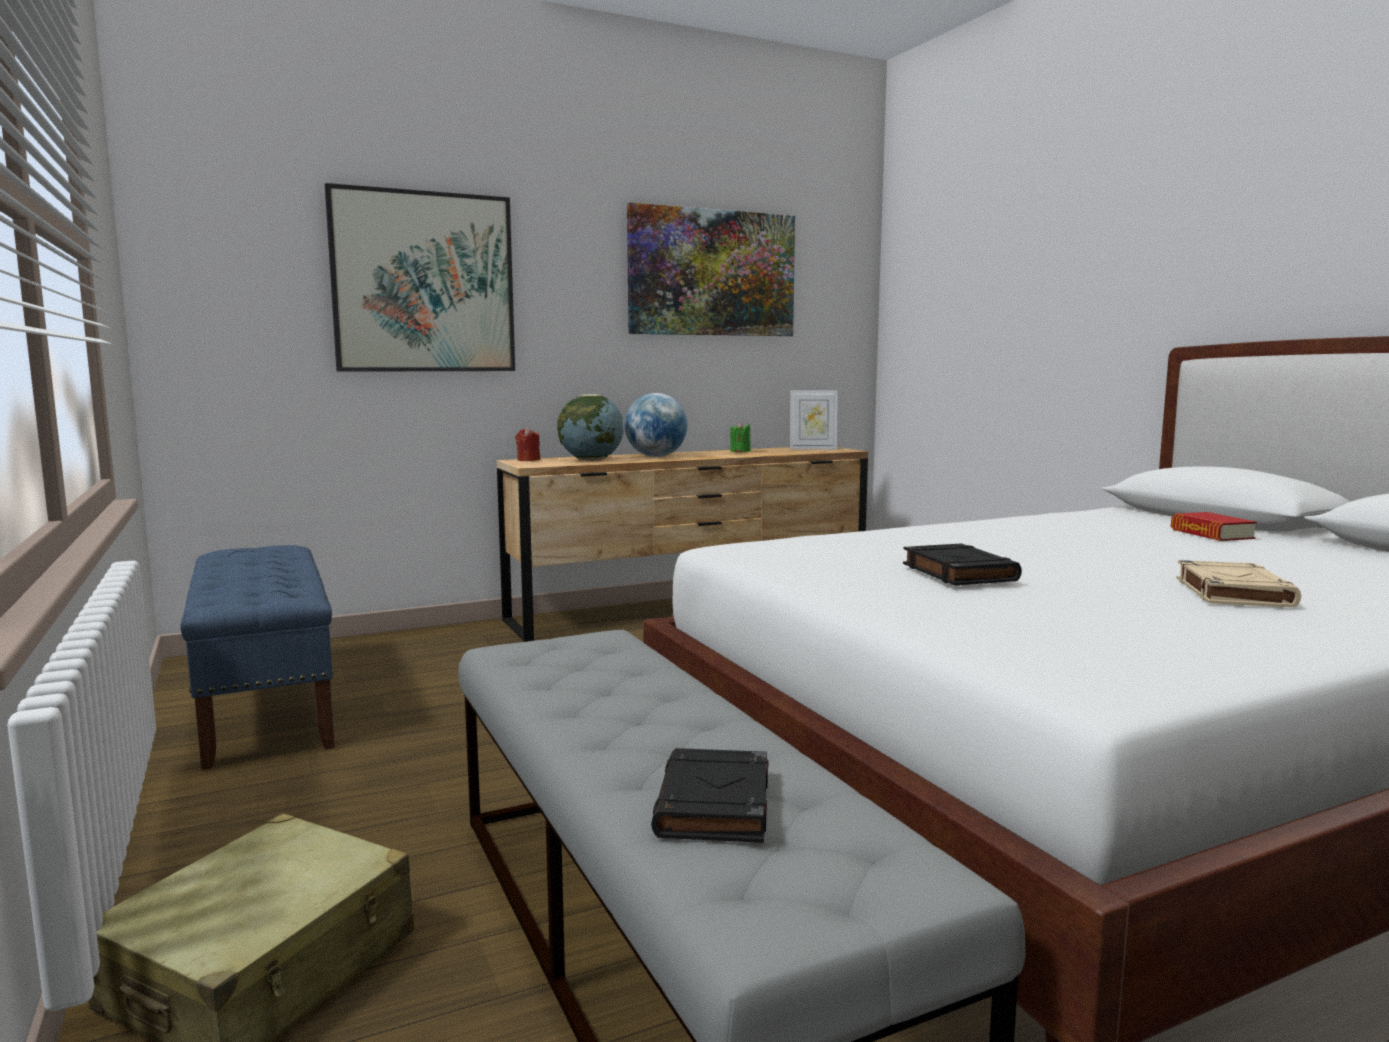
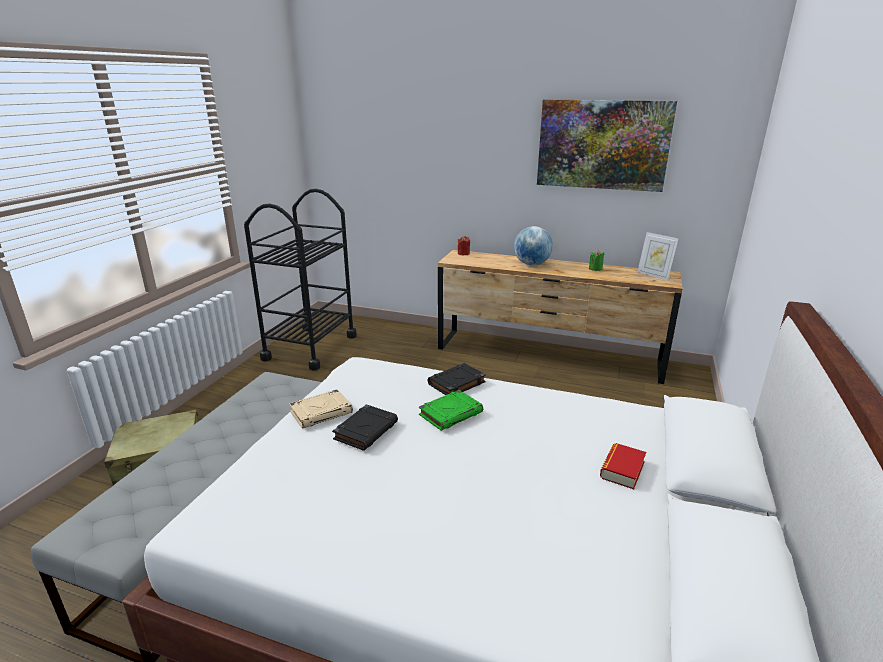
camera: 45 degrees right, 15 degrees up
(265, 704) = (310, 347): blue bench -> black cart
(424, 283) = (422, 151): picture -> none
(591, 460) = (489, 261): globe -> none
(714, 806) = (151, 487): black book -> black book (456, 383)
(984, 542) = (451, 413): none -> green book
(1232, 592) = (428, 517): beige book -> beige book (321, 412)

